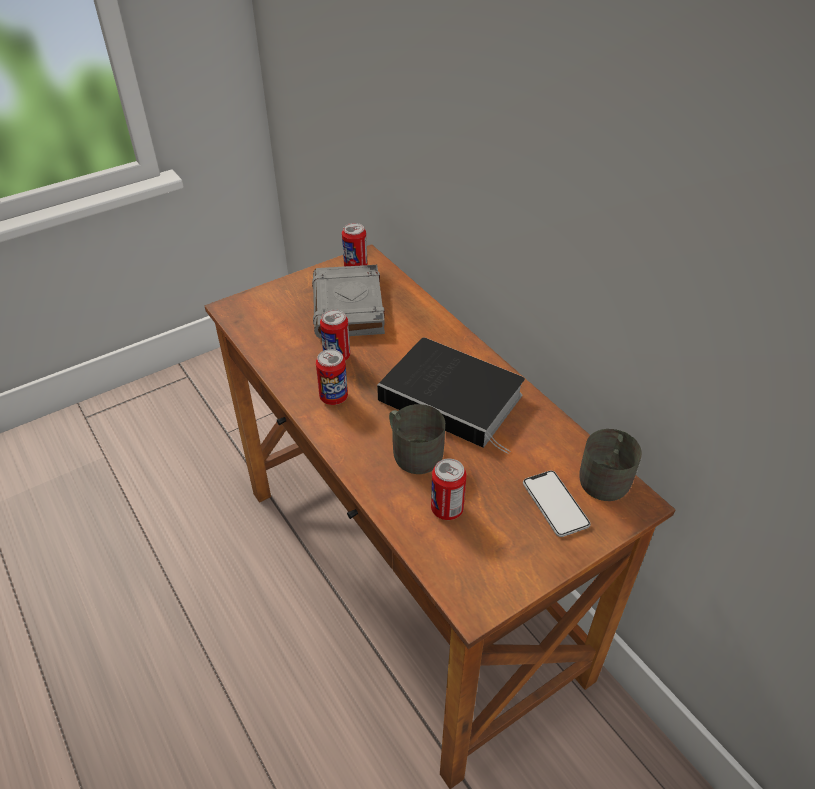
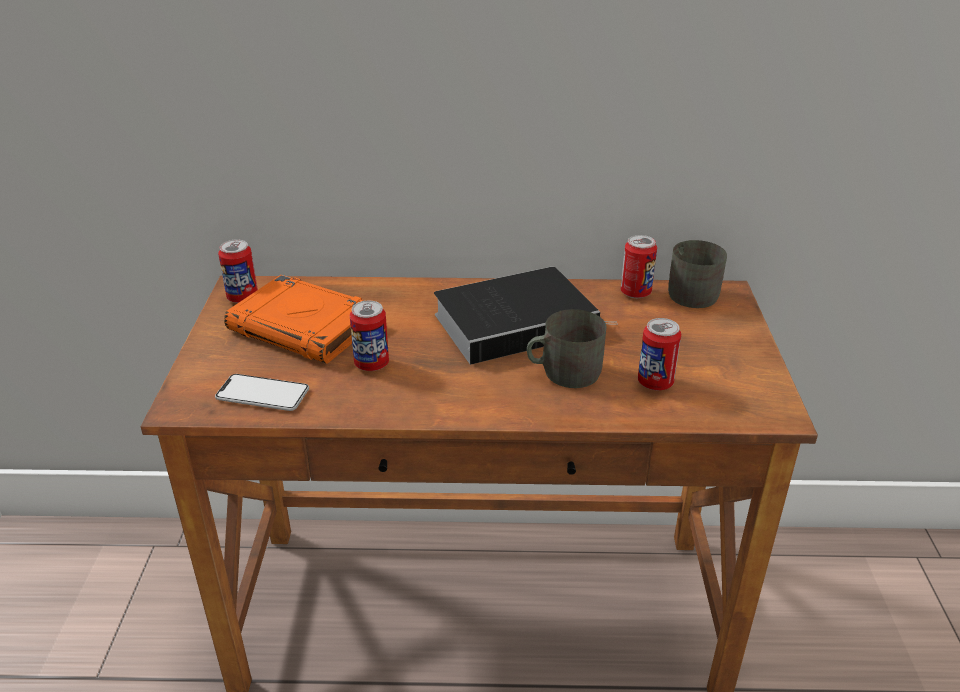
camera: 55 degrees left, 10 degrees down
(333, 397) = (432, 390): can -> can (635, 293)
(349, 308) = (304, 327): grey book -> orange book
(555, 504) = (697, 327): phone -> phone (262, 394)

